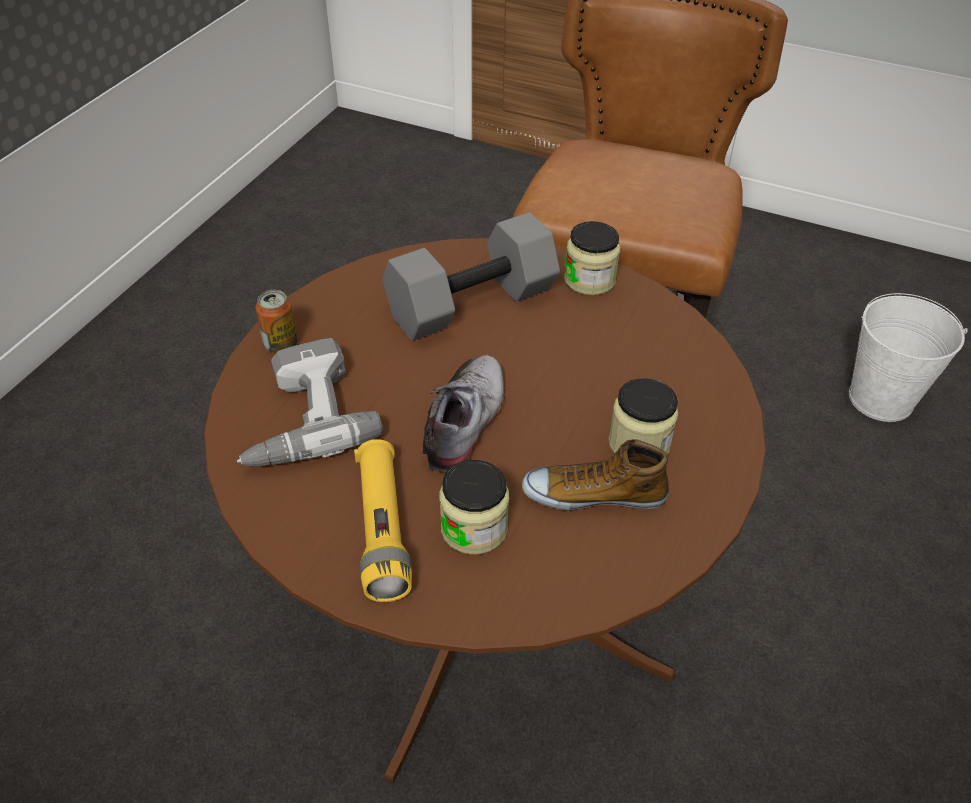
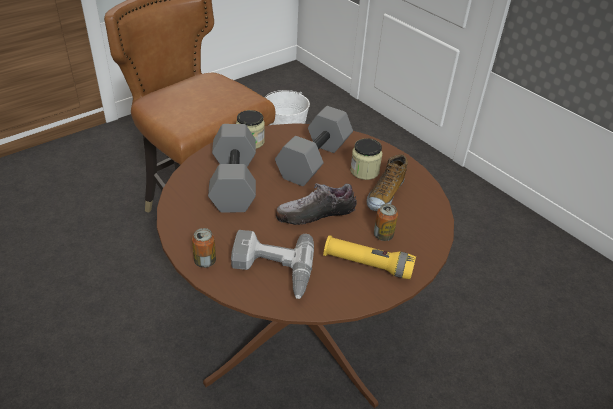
camera: 65 degrees left, 5 degrees down
(466, 419) = (315, 214): shoe -> shoe turned 60 degrees counterclockwise
(474, 528) = (383, 235): jar -> can
(611, 366) = (313, 159): none -> grey dumbbell

